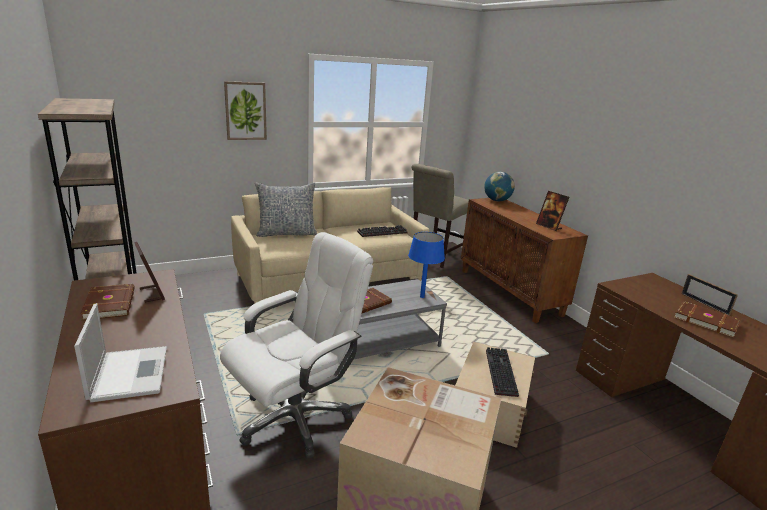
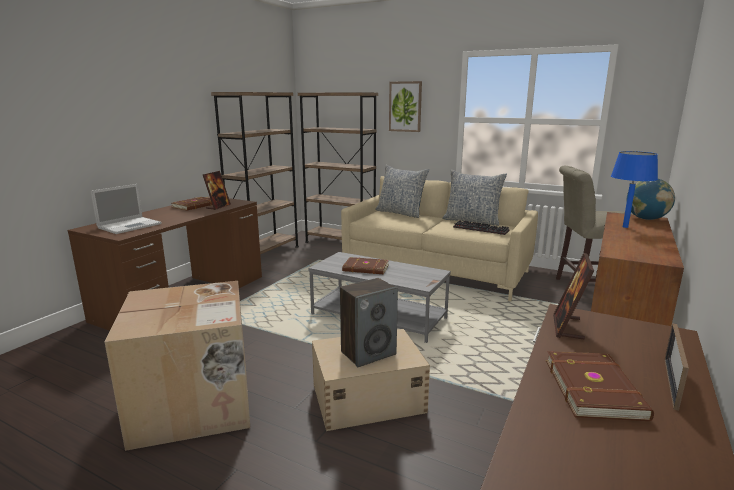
camera: 55 degrees right, 5 degrees down
(182, 284) = (340, 243): none -> brown bookcase
(295, 417) = (250, 325): white office chair -> none
(357, 225) = (472, 221): none -> pillow
(422, 296) = (419, 280): blue table lamp -> blue table lamp (625, 227)
(499, 371) = (368, 353): keyboard -> speaker
(549, 226) = (641, 248): picture frame -> picture frame (568, 327)

